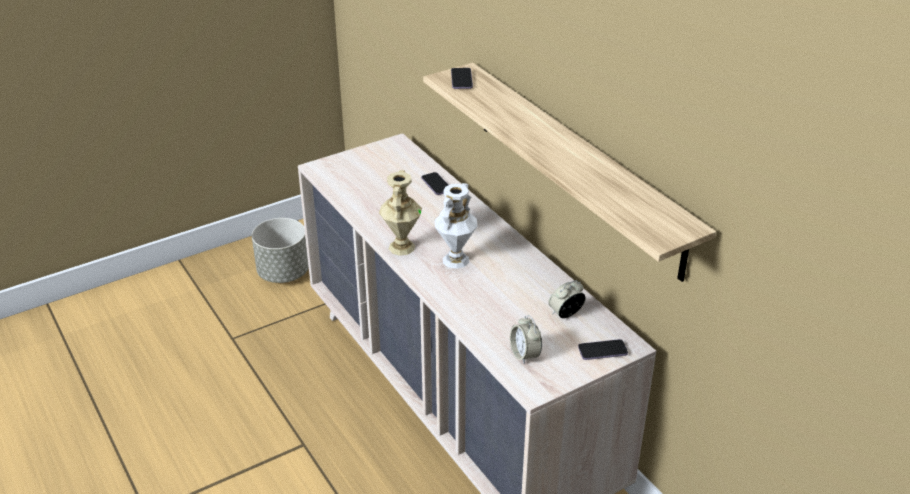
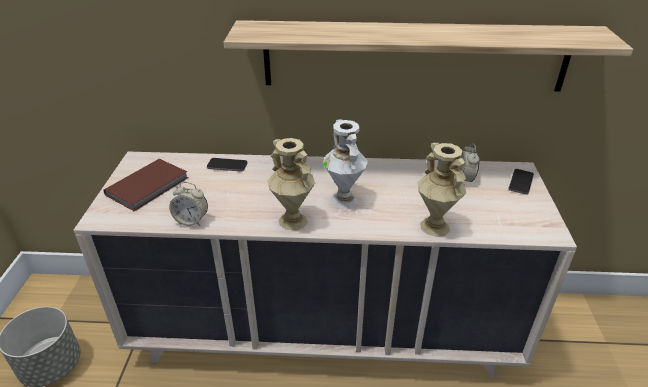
camera: 55 degrees left, 0 degrees up
(372, 166) = (149, 186): none -> brown book
(461, 80) = (260, 30): phone -> none
(470, 319) = (434, 227): none -> beige vase
(525, 355) = (502, 219): alarm clock -> alarm clock (191, 220)

